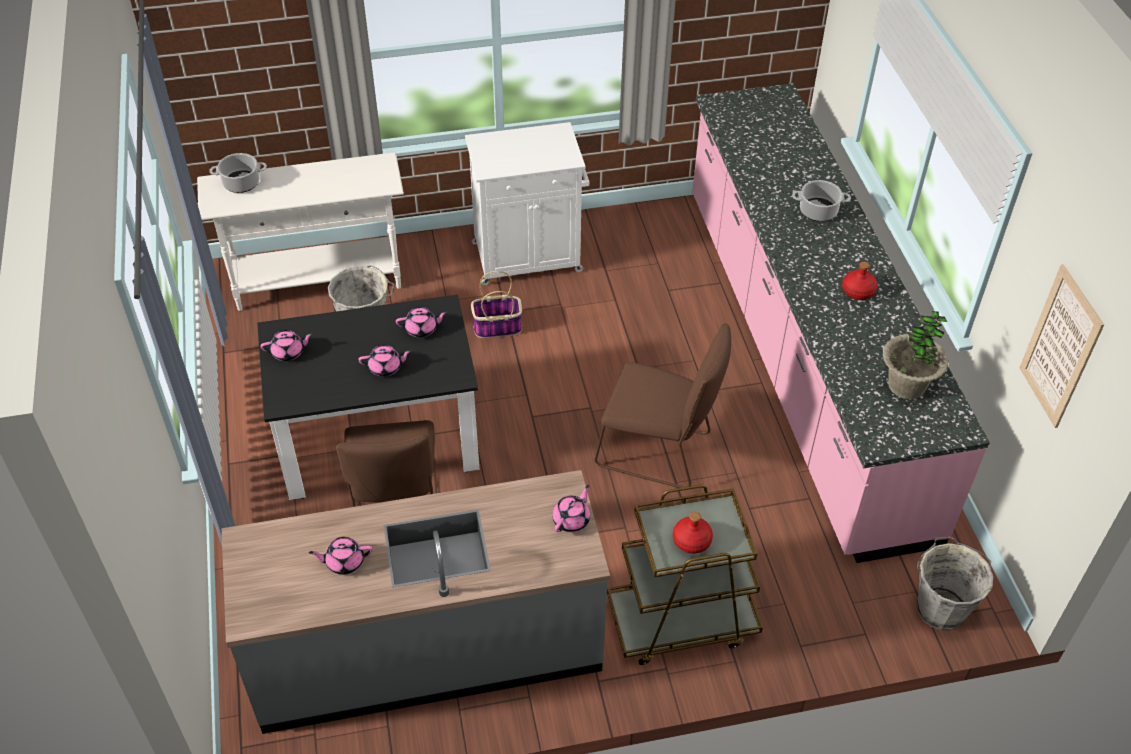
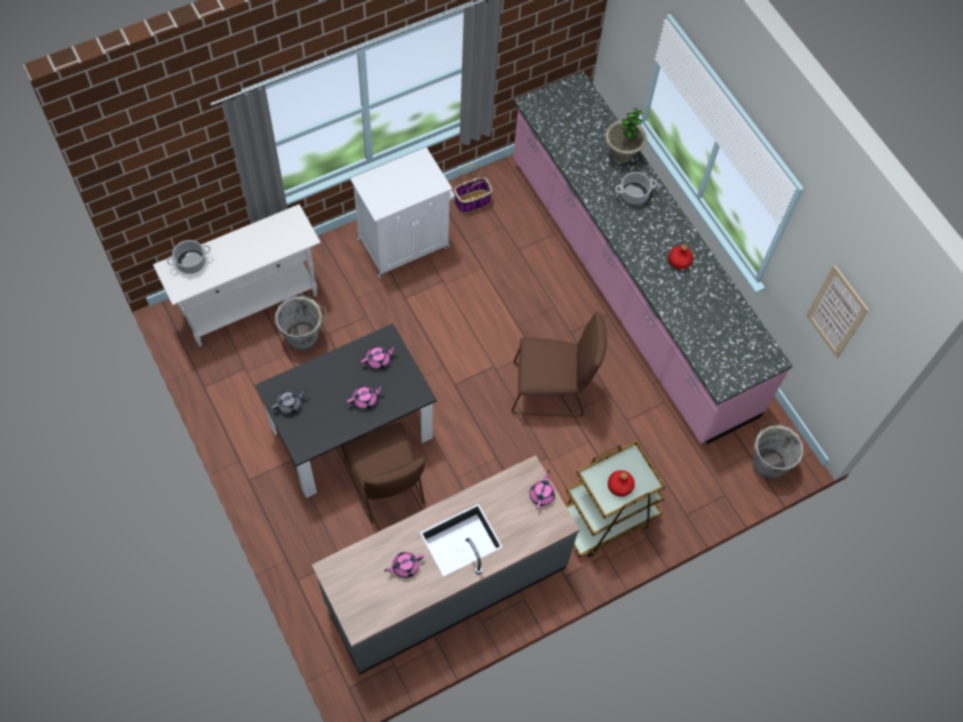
camera: 20 degrees left, 15 degrees up
(288, 352) = (289, 405): pink teapot -> grey teapot
(496, 327) = (402, 314): basket -> basket (472, 201)
(906, 385) = (730, 333): potted plant -> potted plant (622, 153)

